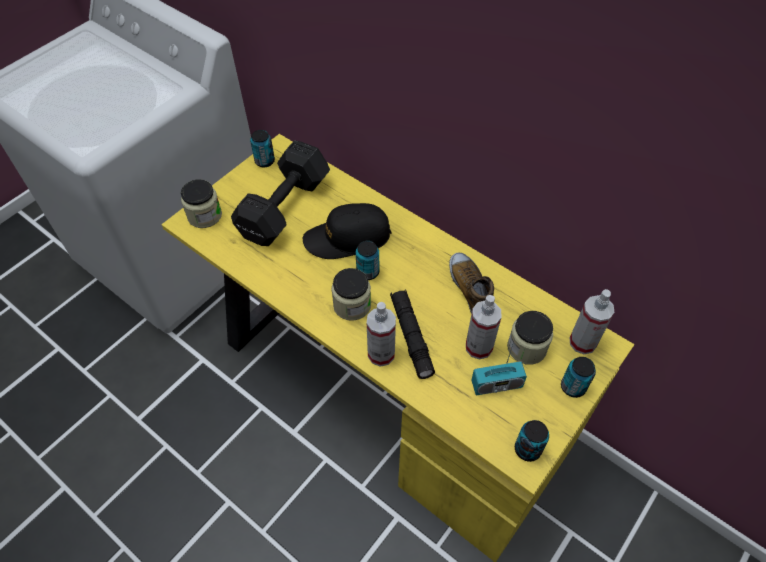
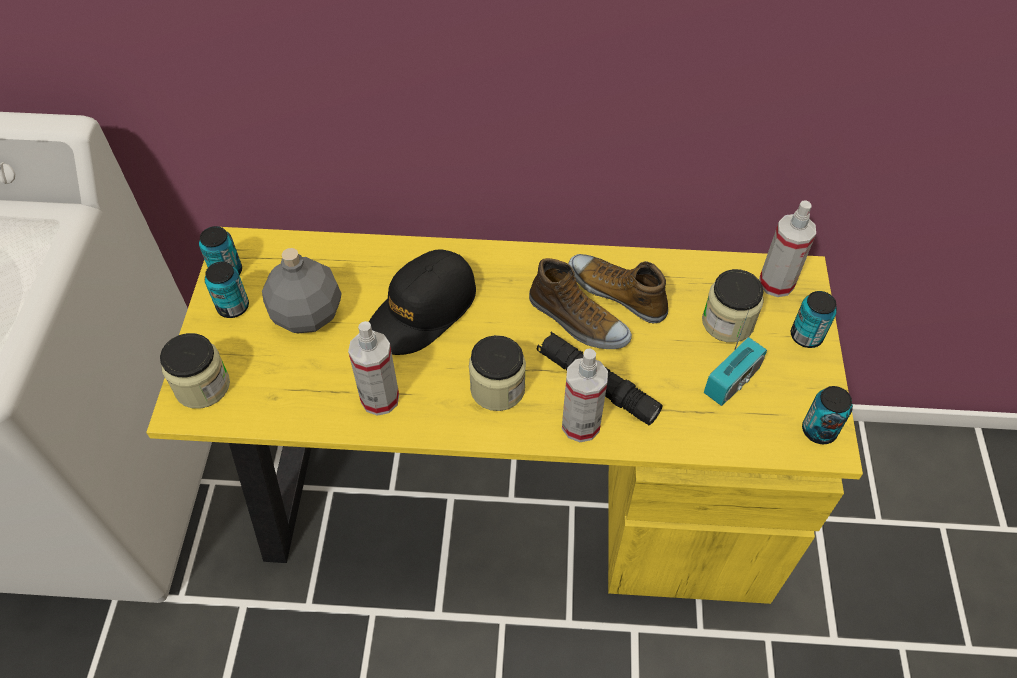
camera: 35 degrees left, 0 degrees up
(286, 206) = (308, 314): black dumbbell -> grey bottle
(368, 272) = (482, 338): can -> can (233, 307)
(431, 293) = (577, 321): none -> shoe
(479, 347) = (679, 351): spray bottle -> spray bottle (380, 399)

